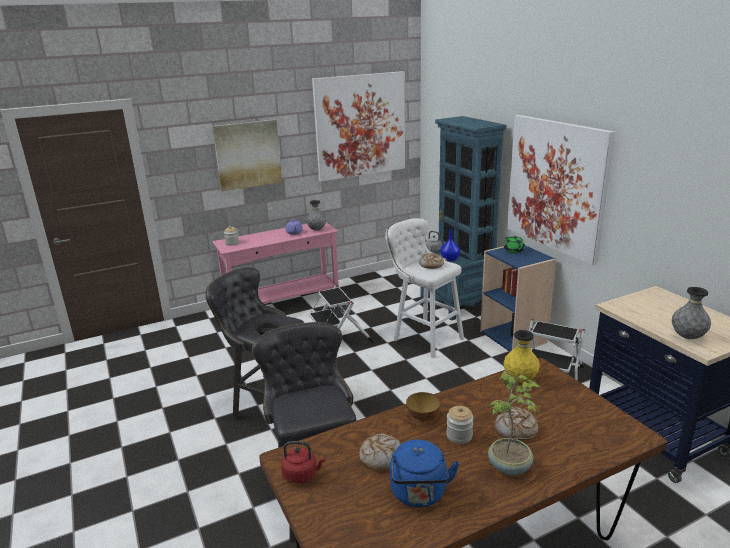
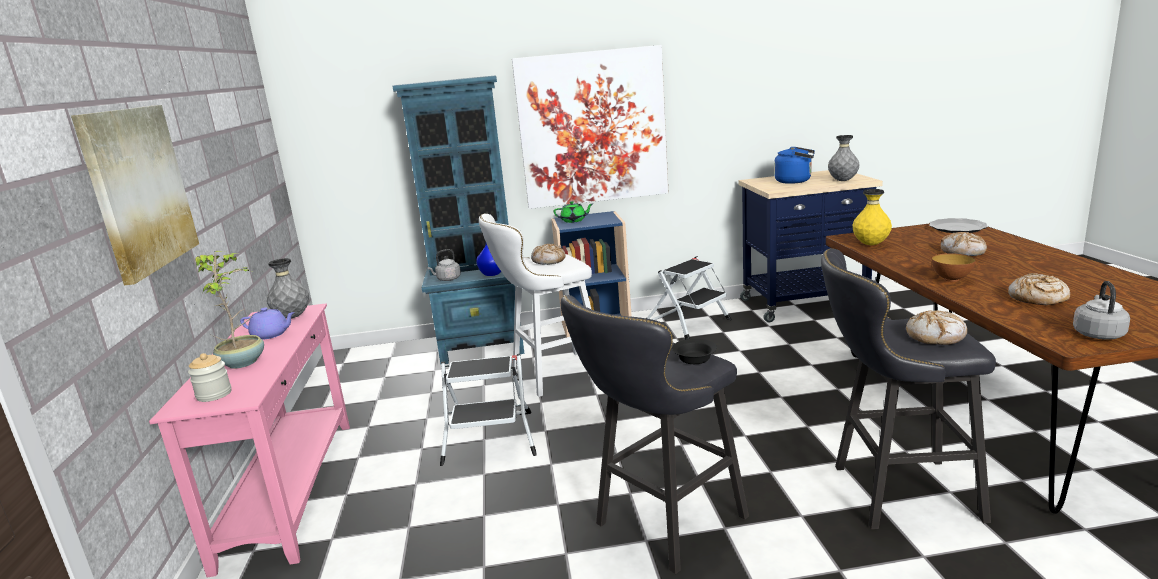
camera: 70 degrees left, 5 degrees down
(302, 475) = (1097, 333): red kettle -> grey kettle
(304, 408) = (935, 336): none -> bread
(360, 126) = (235, 126): picture -> none
(419, 494) = (1095, 287): blue kettle -> blue kettle (795, 181)
(459, 436) = (982, 269): jar -> none
(510, 467) = (1027, 257): potted plant -> potted plant (244, 362)
(616, 432) = (957, 228): none -> plate

